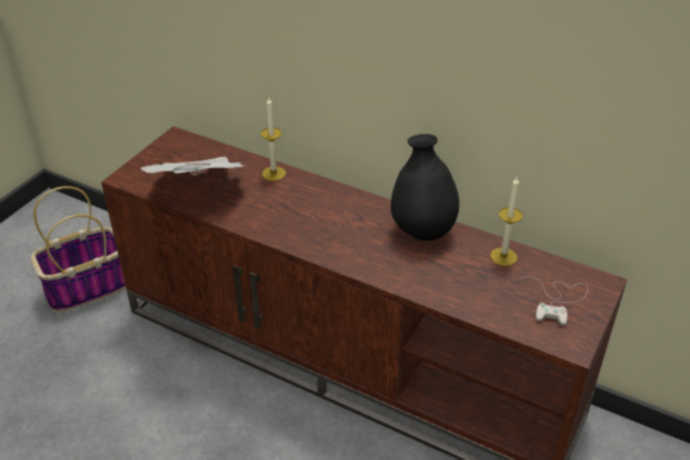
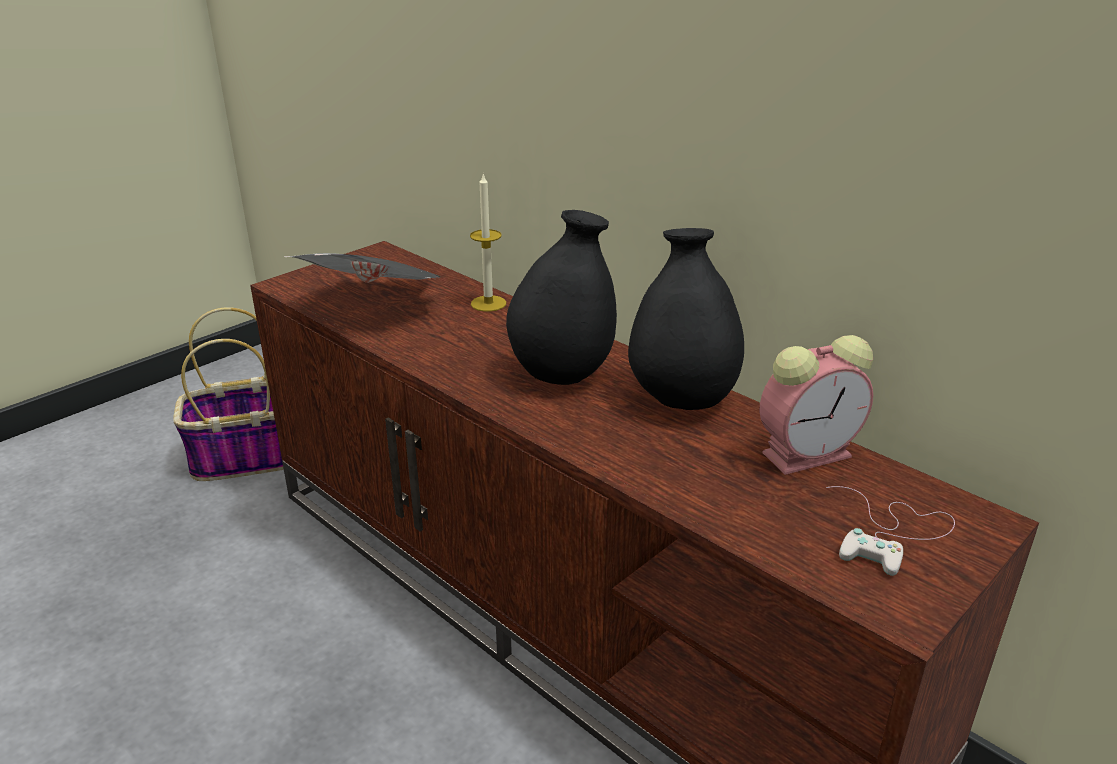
camera: 15 degrees right, 10 degrees down
(345, 224) = (562, 374): none -> black vase
(503, 256) = (809, 453): candle -> alarm clock

